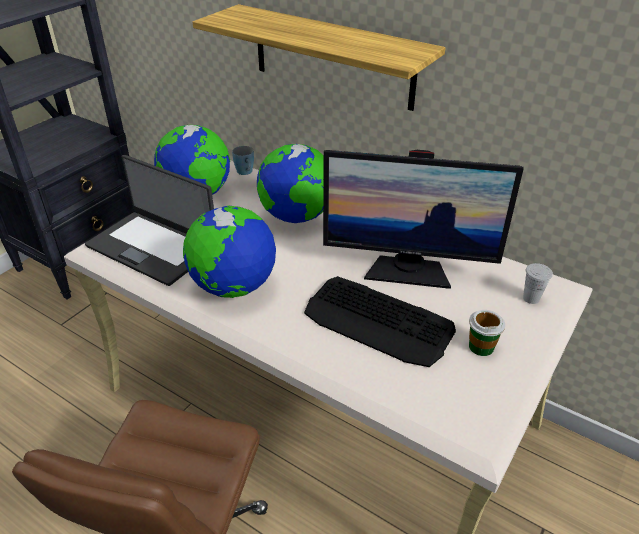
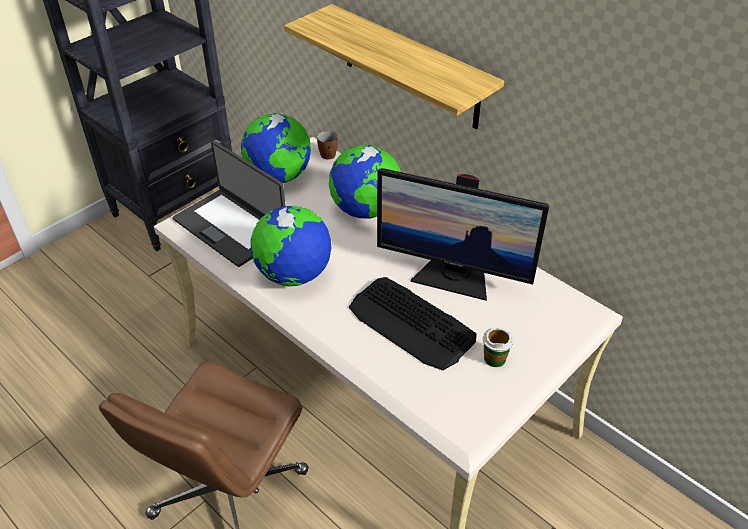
camera: 10 degrees right, 5 degrees up
(246, 173) = (329, 157): blue mug -> brown mug
(531, 298) = (557, 319): white cup -> none

